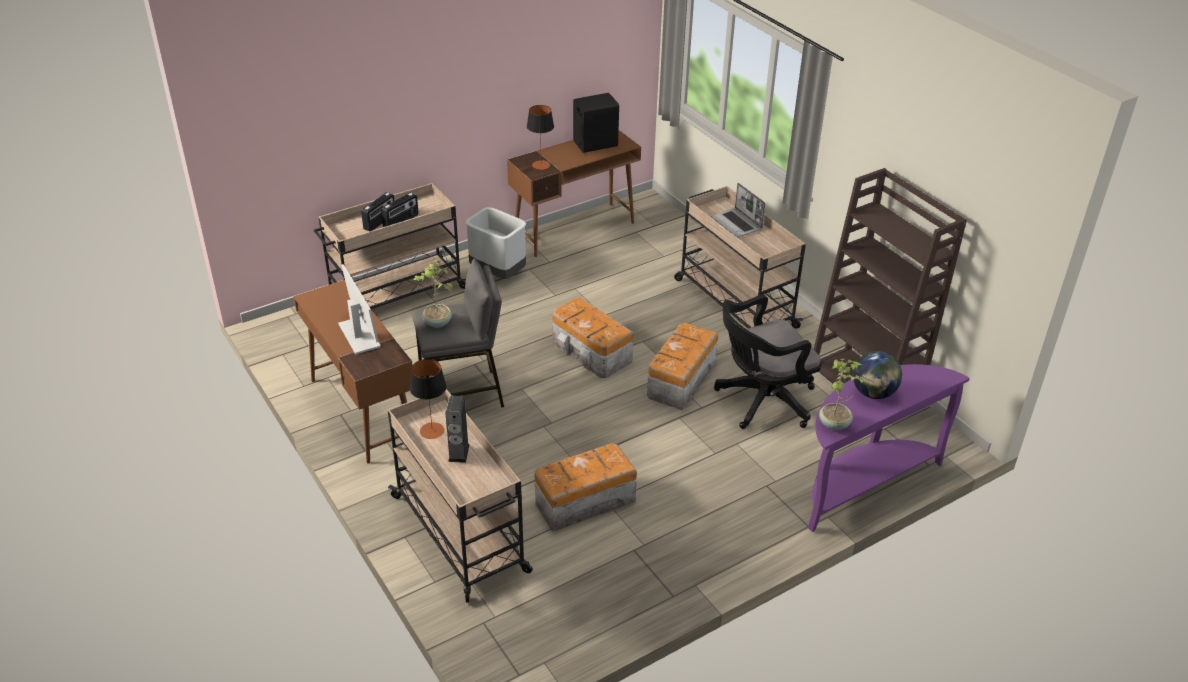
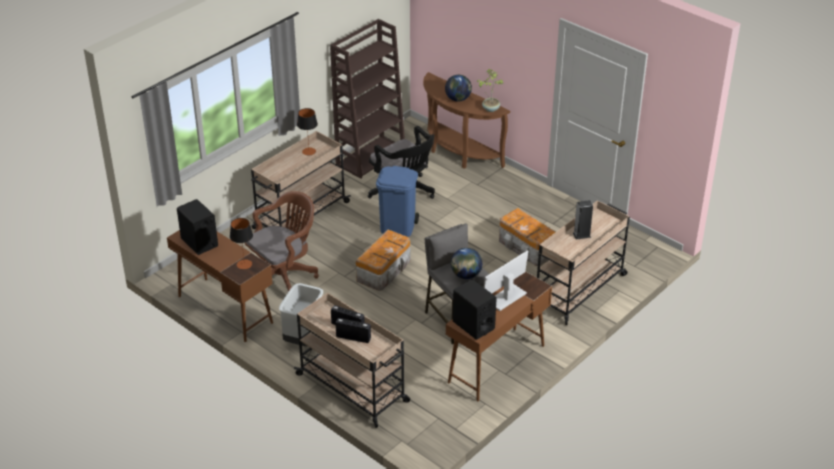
camera: 105 degrees left, 0 degrees up
(328, 298) = (473, 325): none -> black speaker
(432, 430) = (570, 249): table lamp -> table lamp (309, 151)
(437, 323) = (466, 275): potted plant -> globe
(615, 275) = (284, 276): none -> brown office chair
(680, 381) = (398, 227): storage box -> blue trash can
(737, 224) = (290, 166): laptop -> none
(862, 483) = (457, 153): purple console table -> brown console table

